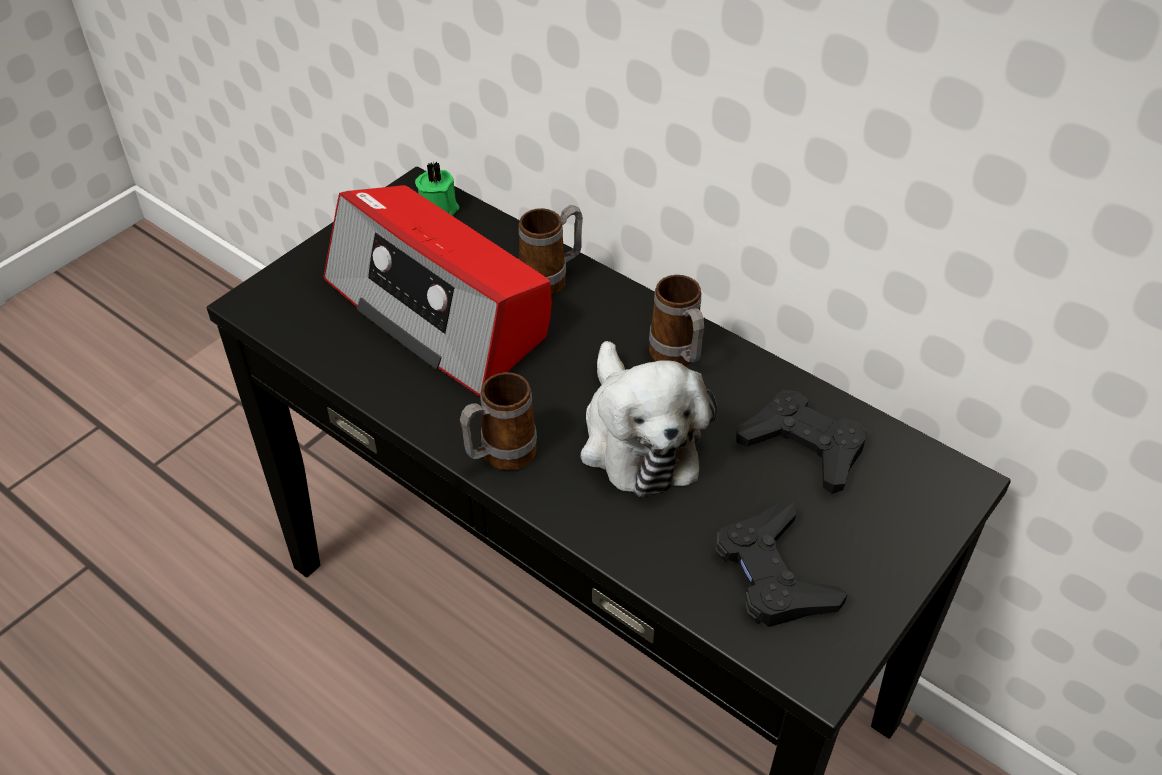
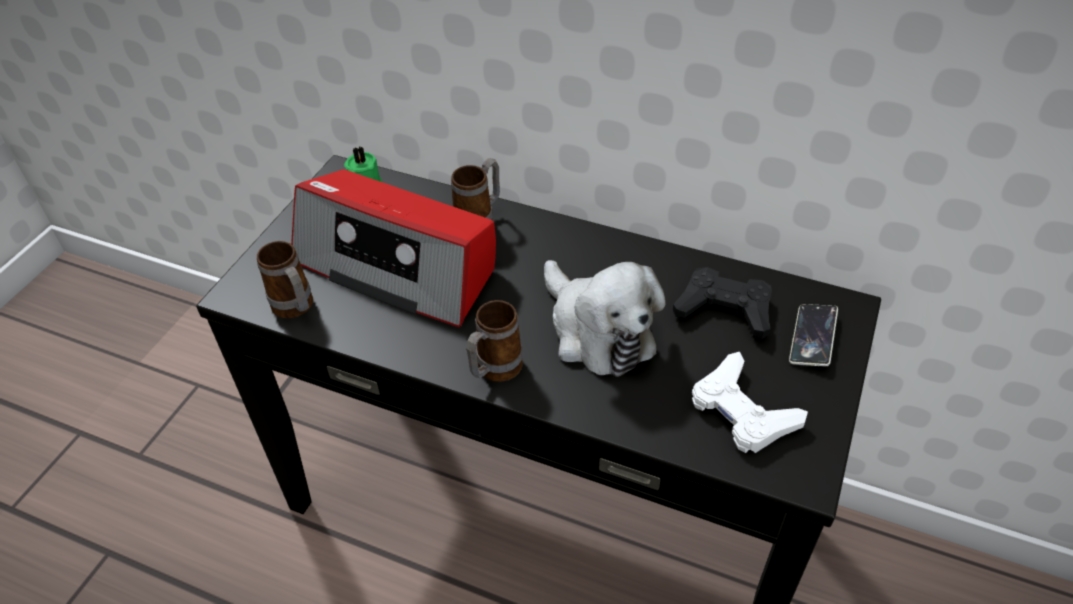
camera: 15 degrees left, 0 degrees up
(677, 358) = (603, 262): mug -> mug (296, 309)
(773, 574) = (742, 411): black game controller -> white game controller
(899, 508) = (812, 338): none -> phone

